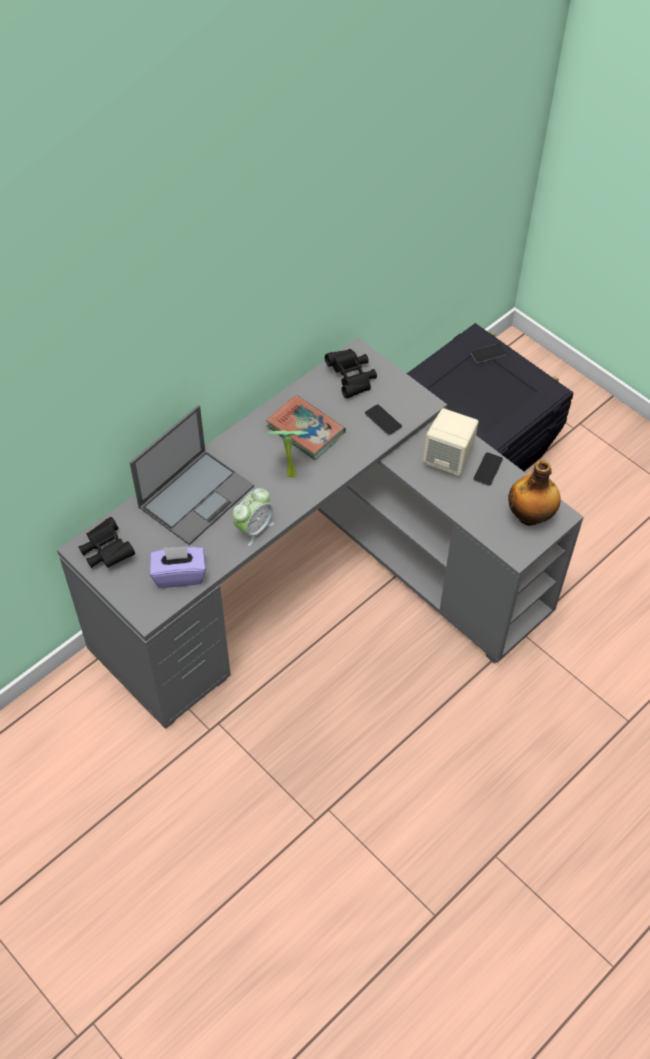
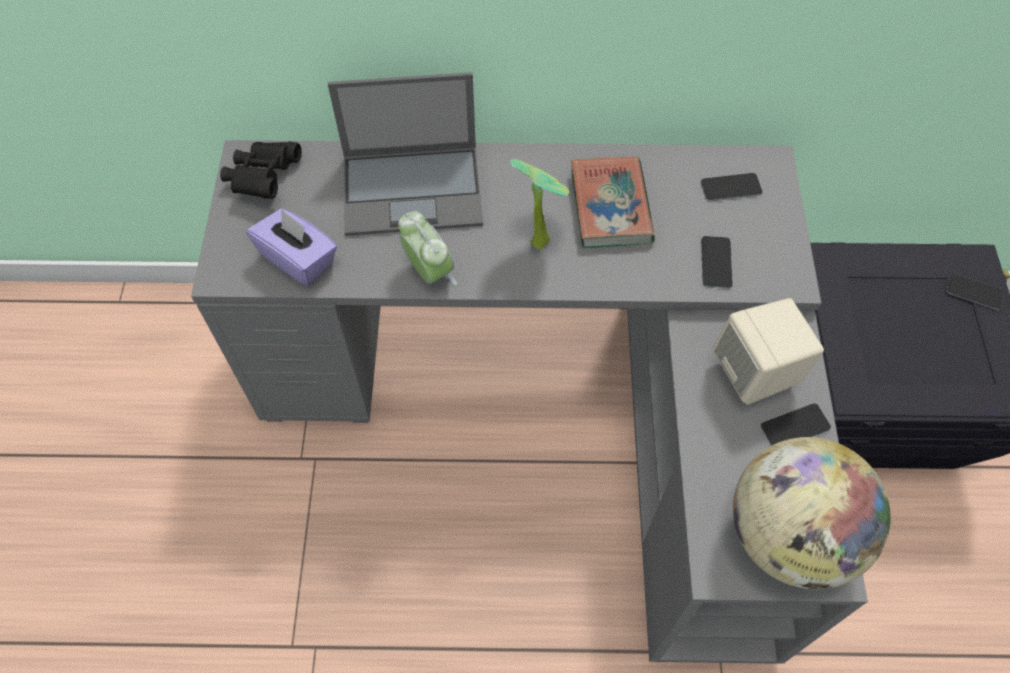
camera: 45 degrees right, 5 degrees up
(254, 529) = (429, 272): alarm clock -> alarm clock turned 120 degrees counterclockwise
(352, 379) = (731, 187): black binoculars -> phone
(530, 516) = (789, 536): bottle -> globe

